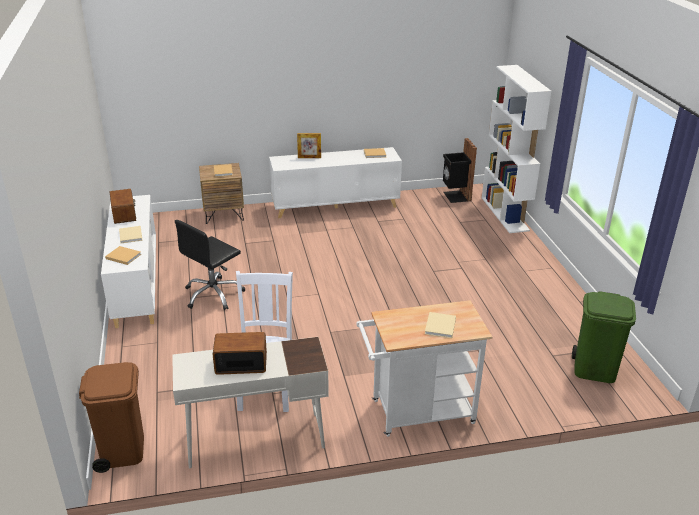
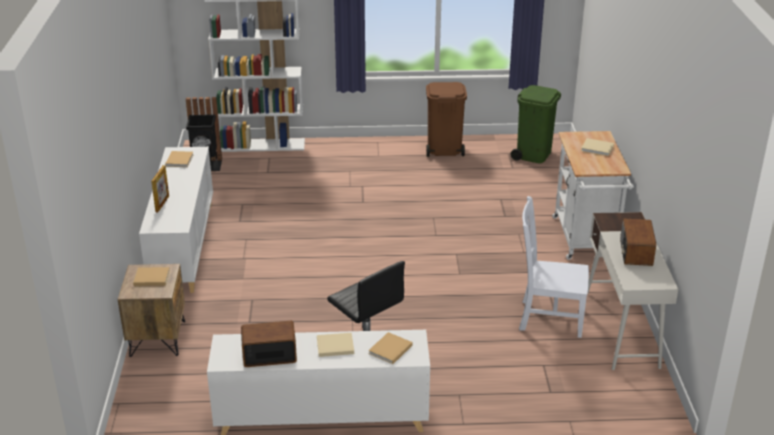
camera: 80 degrees left, 0 degrees up
(122, 450) = (640, 413): brown trash can -> brown trash can (444, 150)

